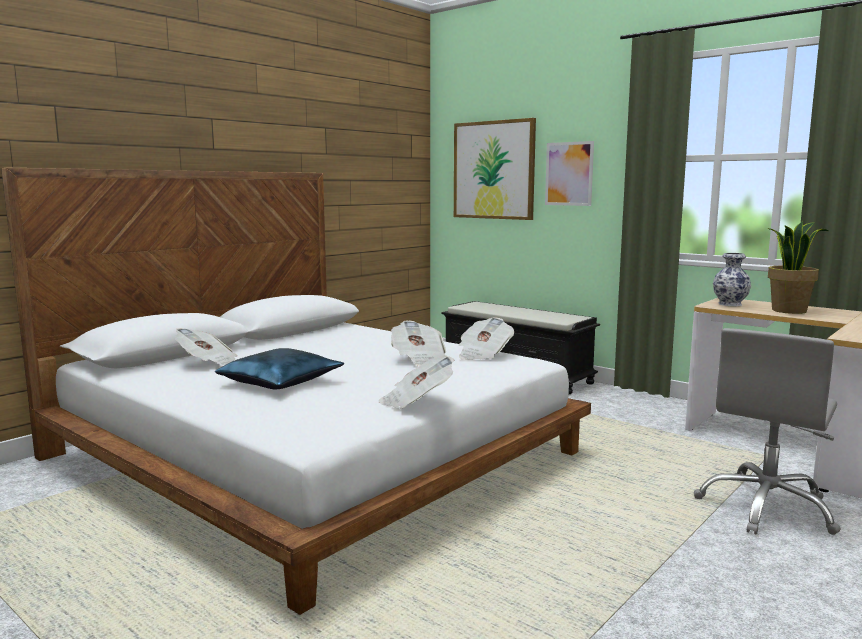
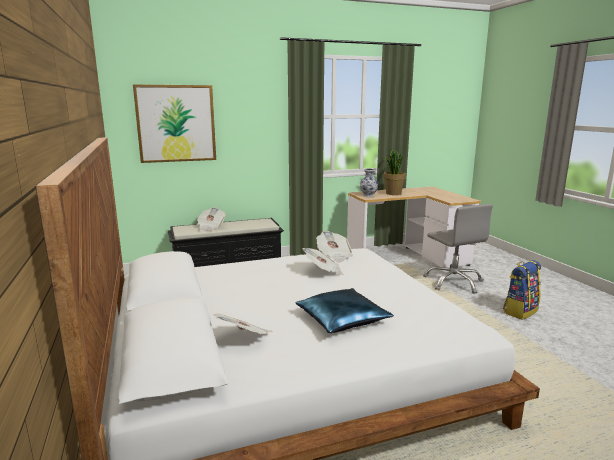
camera: 60 degrees left, 5 degrees up
(416, 402) = (421, 291): newspaper -> newspaper (210, 227)
(569, 174) = (242, 126): picture -> none
(749, 590) = (520, 311): none -> backpack

